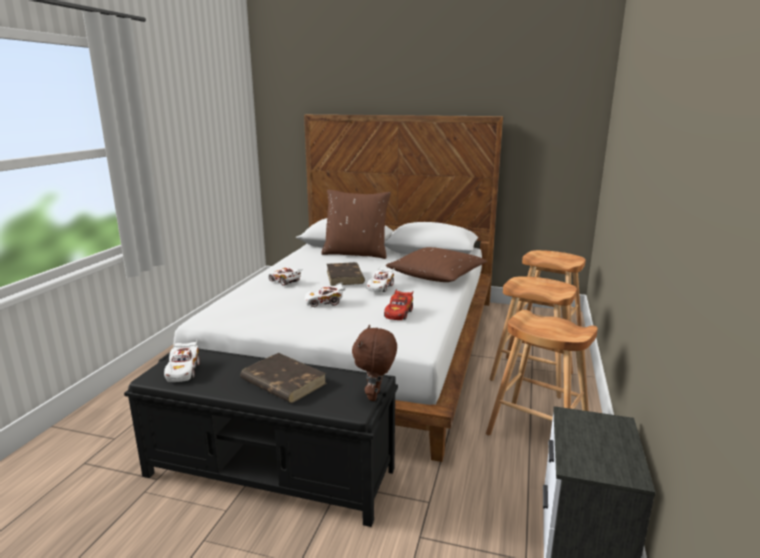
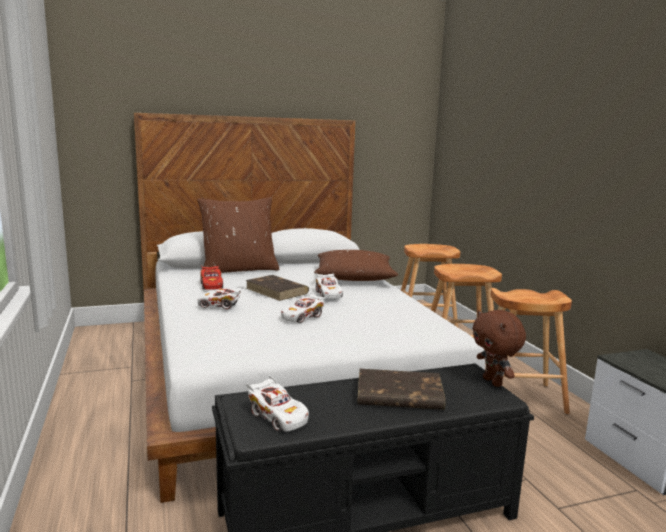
camera: 35 degrees left, 5 degrees down
(399, 313) = (388, 312): red toy car -> red toy car (211, 285)

